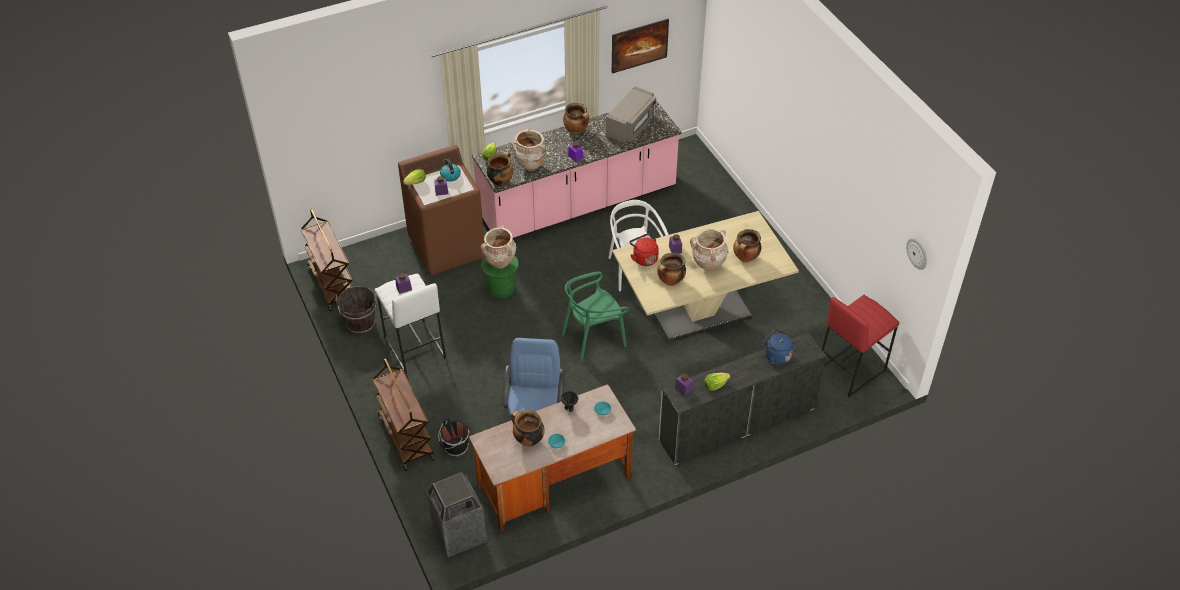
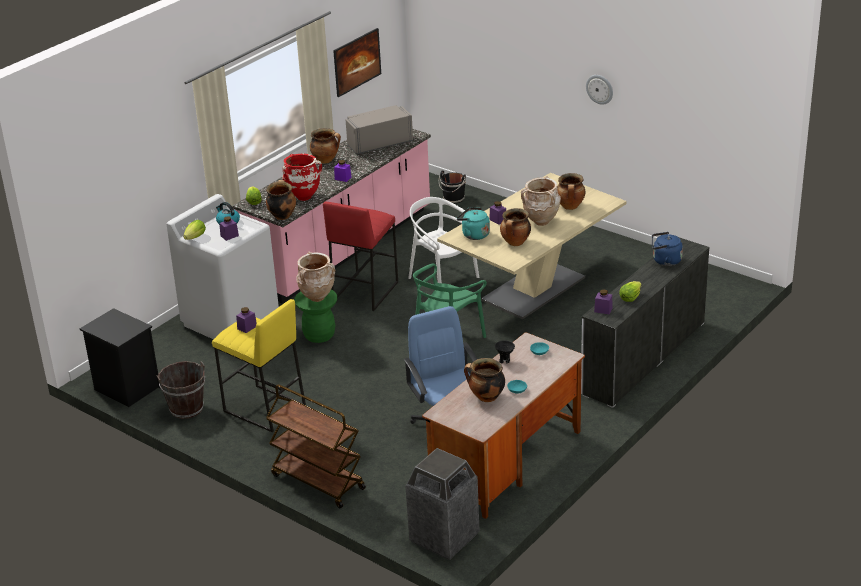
camera: 25 degrees left, 15 degrees down
(332, 284) = (125, 388): brown cart -> black nightstand
(414, 348) = (264, 409): white stool -> yellow stool
(447, 247) = (231, 321): brown washing machine -> white washing machine
(455, 448) = (379, 471): black bucket -> black bucket (453, 199)
(530, 167) = (303, 198): beige vase -> red vase
(631, 127) = (379, 143): grey microwave -> grey microwave turned 120 degrees counterclockwise
(644, 258) = (474, 234): red kettle -> turquoise kettle
(850, 369) = (710, 286): red stool -> red stool (364, 292)
(917, 253) = (753, 119): wall clock -> wall clock (600, 89)

